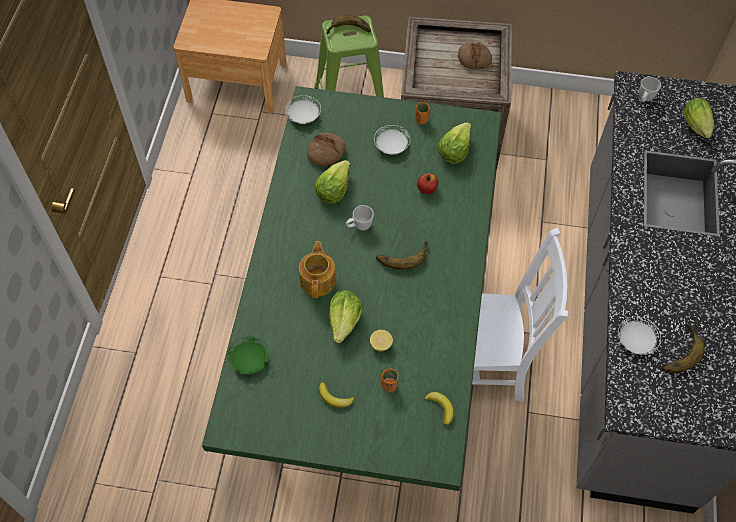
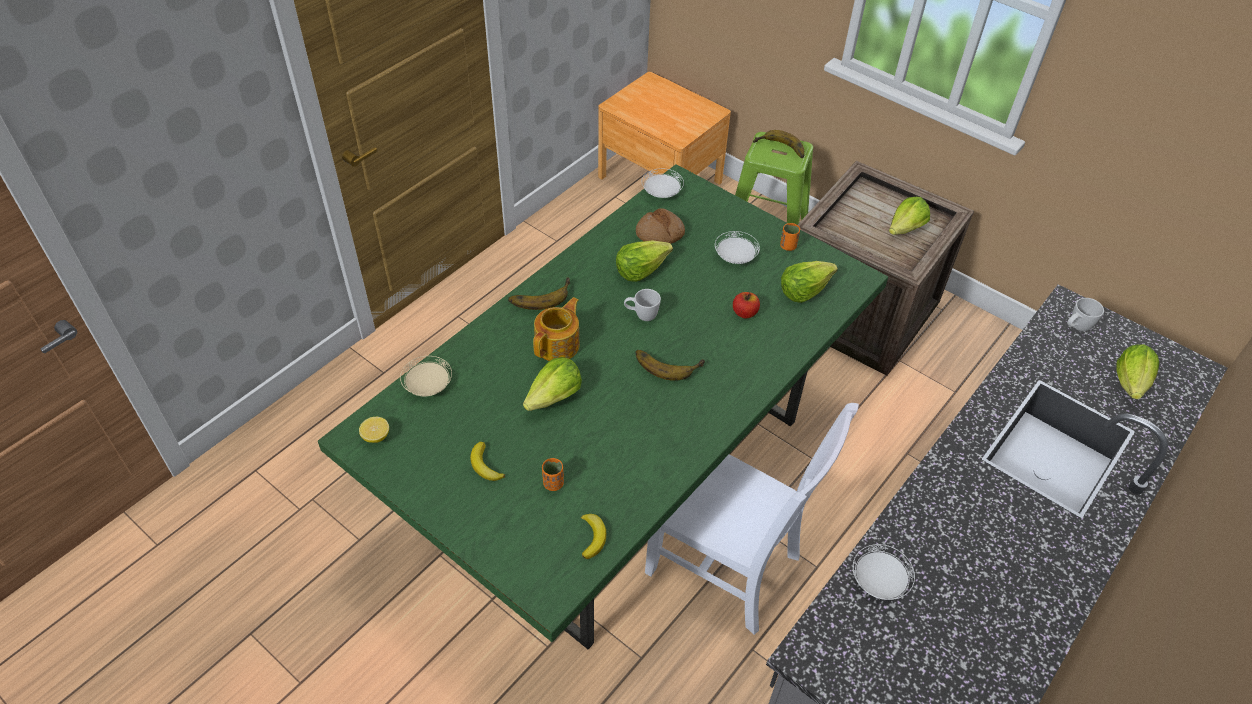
camera: 30 degrees right, 10 degrees down
(249, 360) = (428, 385): green plate -> beige plate
(381, 344) = (576, 438): lemon -> lemon (376, 436)
(474, 59) = (905, 229): bread -> lettuce
(677, 351) = (929, 622): banana -> banana (539, 295)

